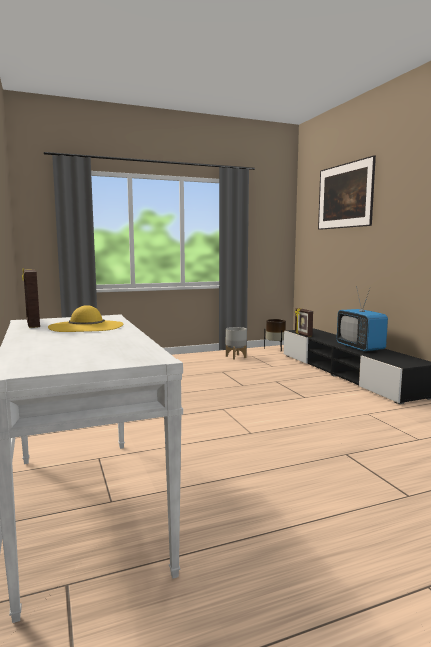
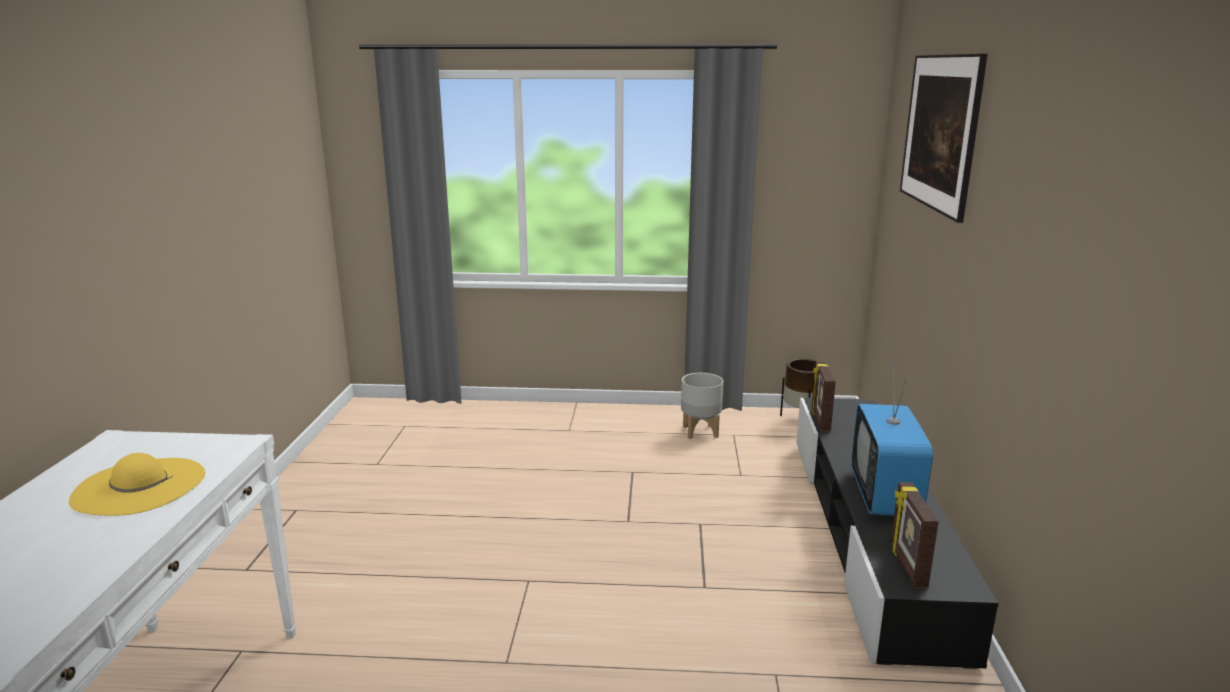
camera: 25 degrees right, 10 degrees up
(32, 324) = (97, 458): picture frame -> picture frame (907, 566)

